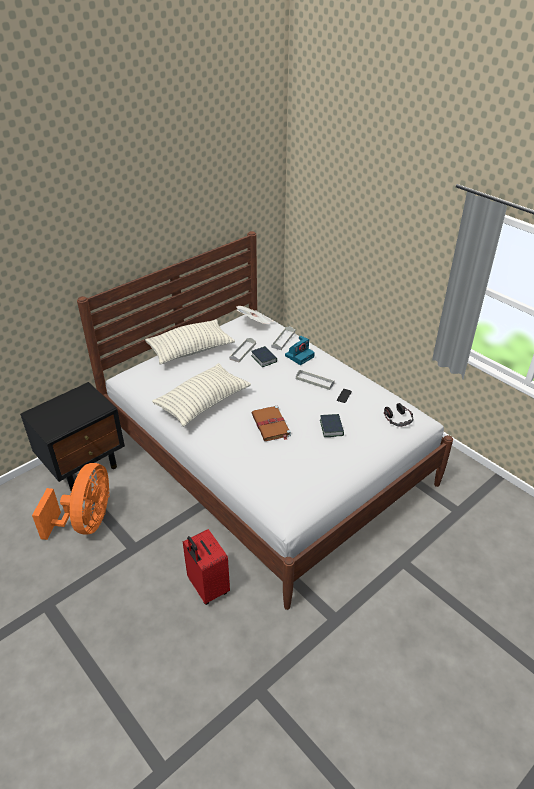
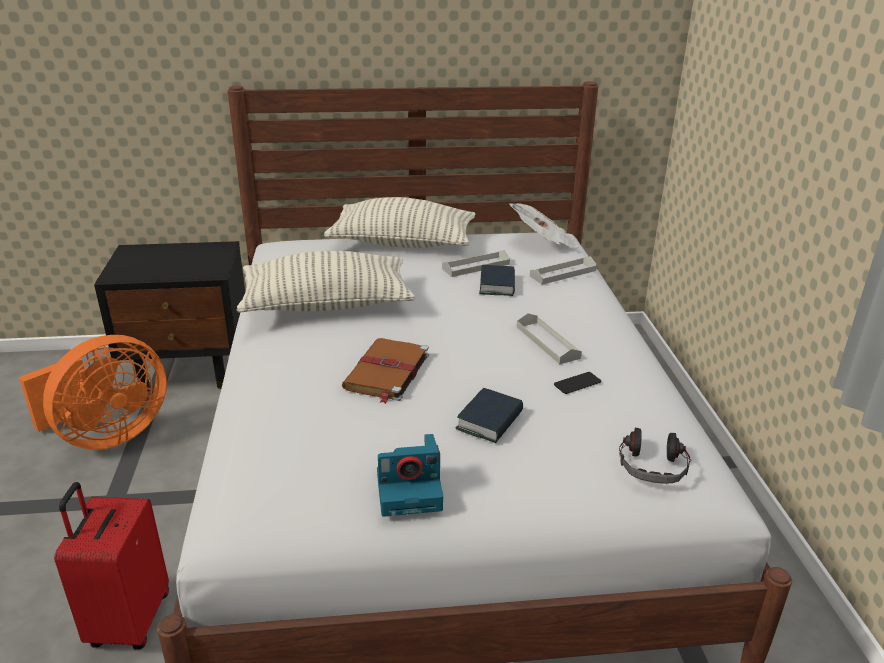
camera: 35 degrees right, 10 degrees down
(299, 356) = (564, 301): camera -> camera (410, 490)

